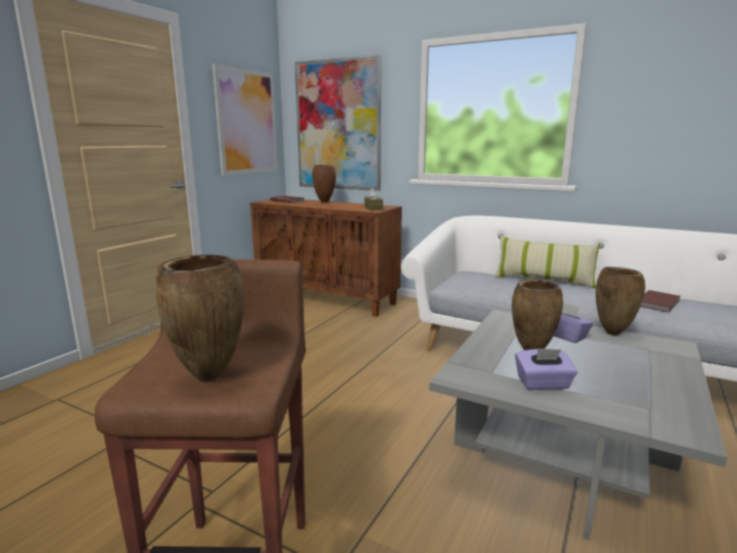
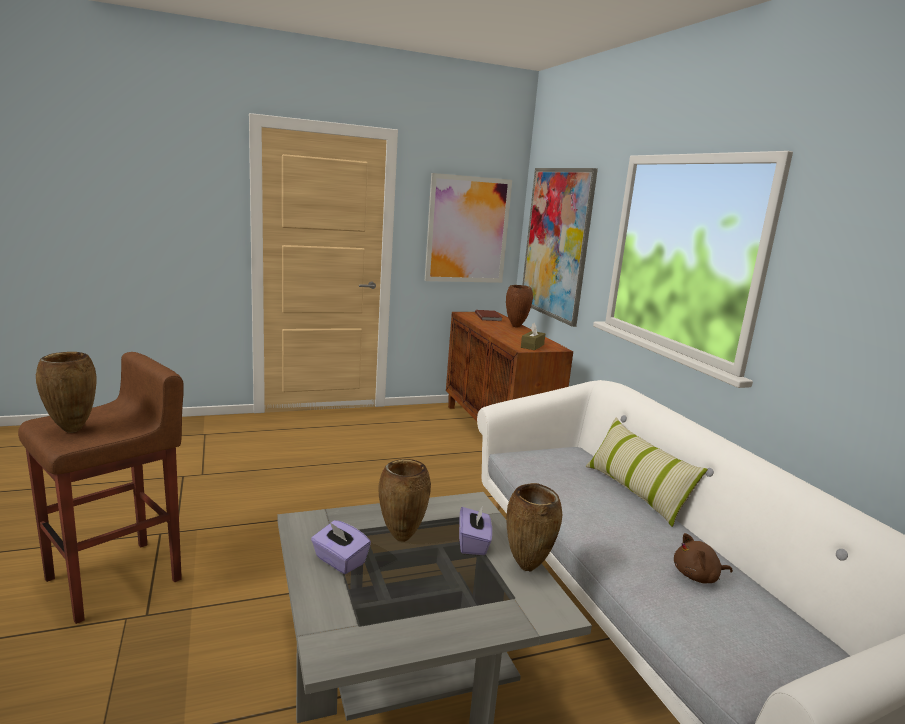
camera: 40 degrees right, 0 degrees up
(659, 303) = (698, 576): brown book -> brown plush toy

